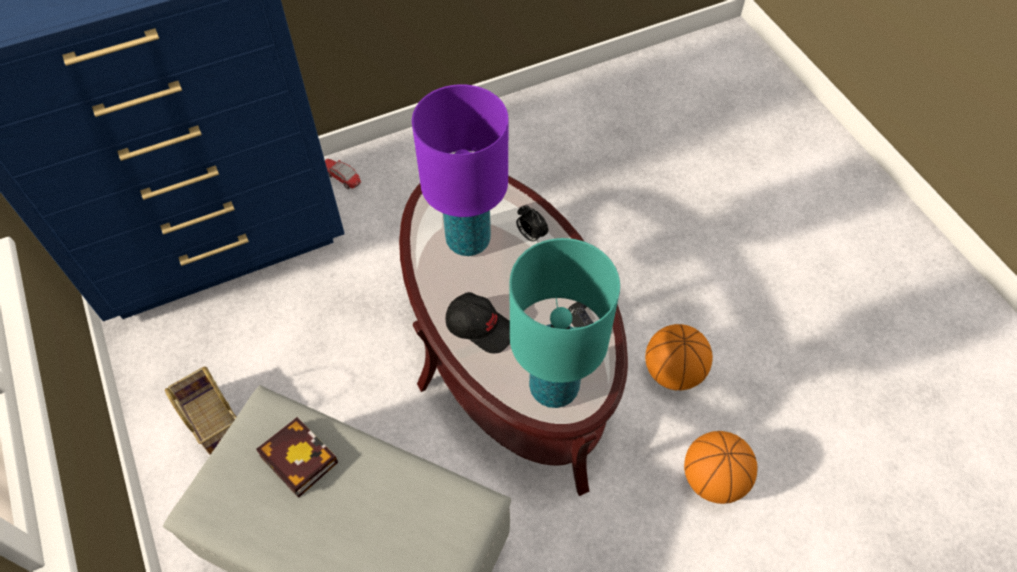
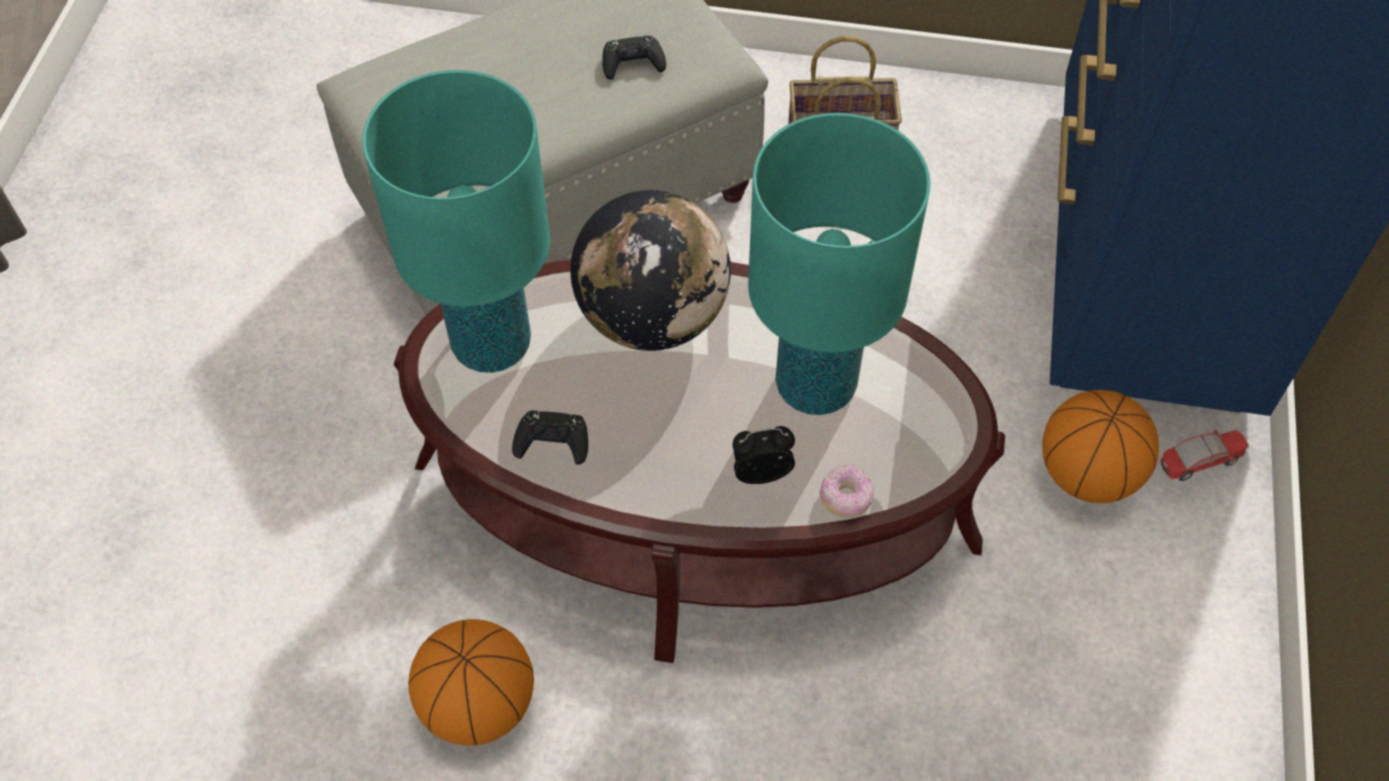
camera: 125 degrees right, 0 degrees up
(296, 458) = (633, 63): book -> black game controller
(468, 241) = (814, 385): purple table lamp -> turquoise table lamp
(480, 327) = (653, 317): black cap -> globe
(518, 200) = (846, 498): none -> donut
(713, 479) = (292, 630): basketball -> basketball (1087, 474)

